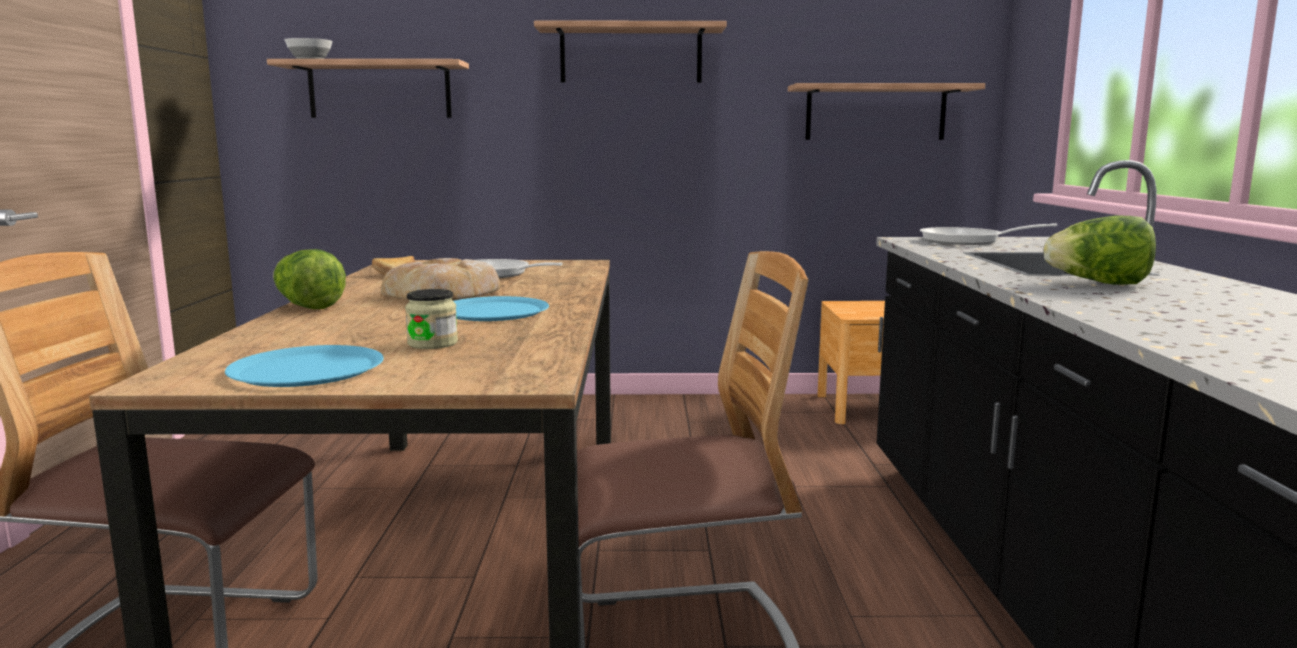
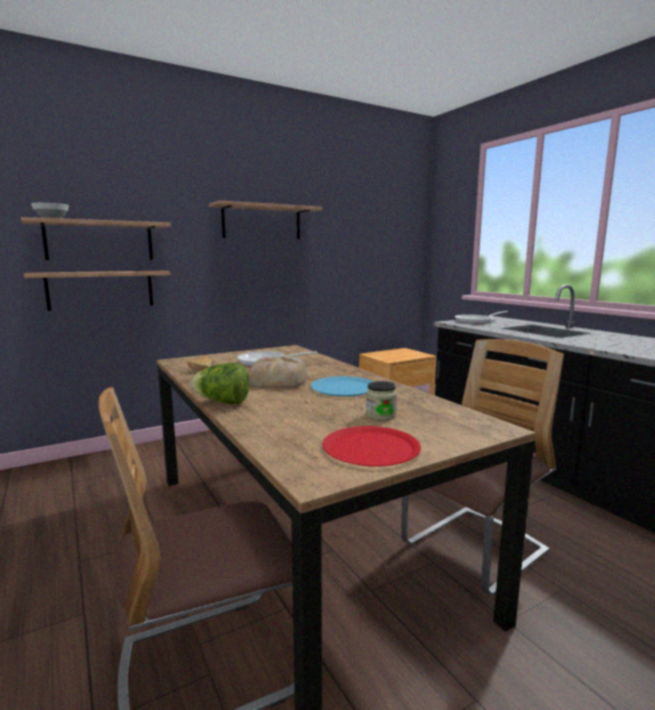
camera: 30 degrees left, 0 degrees up
(307, 369) = (371, 448): blue plate -> red plate
(875, 113) = (378, 256): shelf -> shelf (101, 289)
(1098, 283) = (597, 340): lettuce -> none

